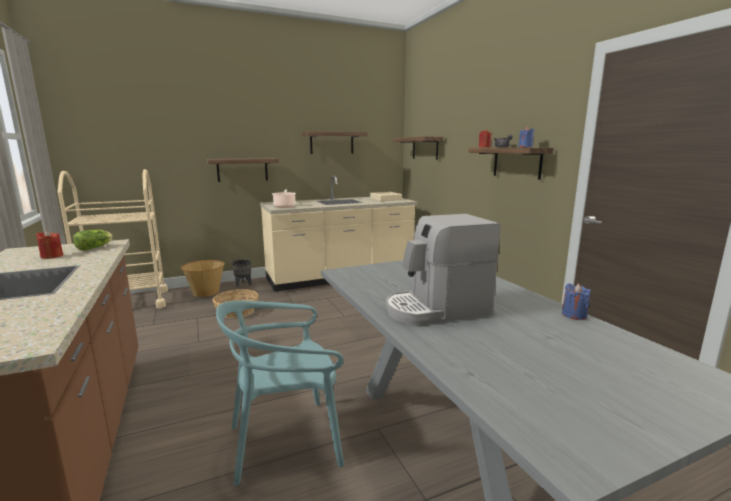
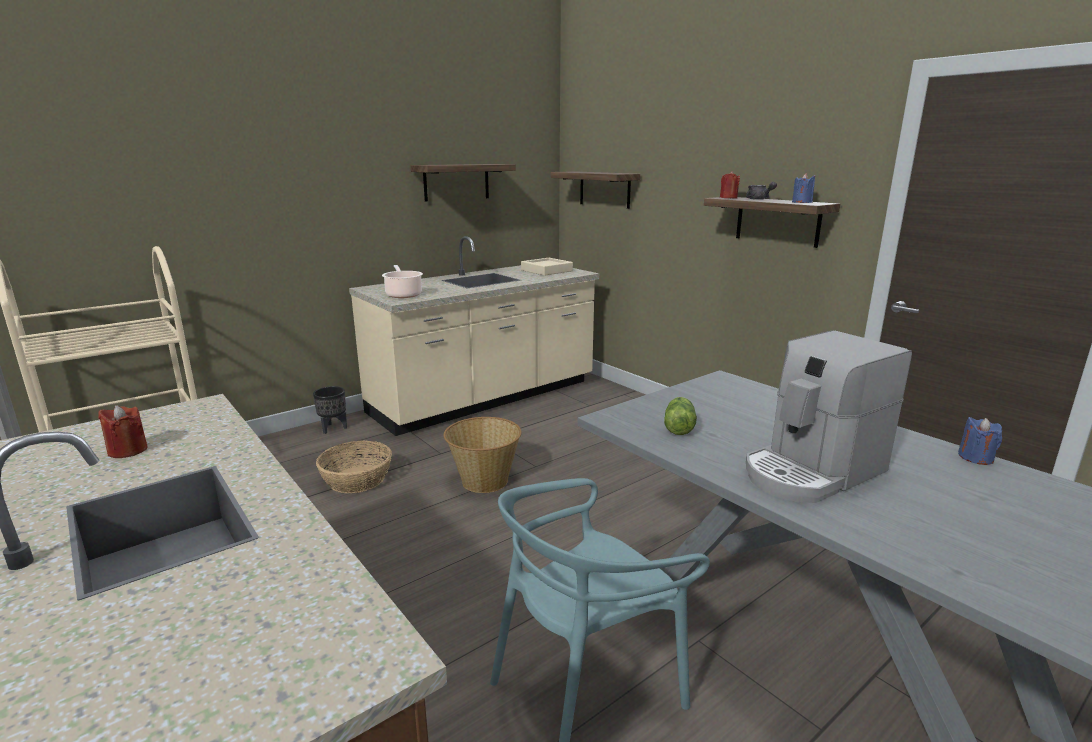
camera: 15 degrees left, 5 degrees up
(96, 247) = (187, 420): lettuce -> lettuce (679, 426)
(206, 292) = (276, 450): basket -> basket (484, 480)
(242, 170) = (316, 234): shelf -> none

